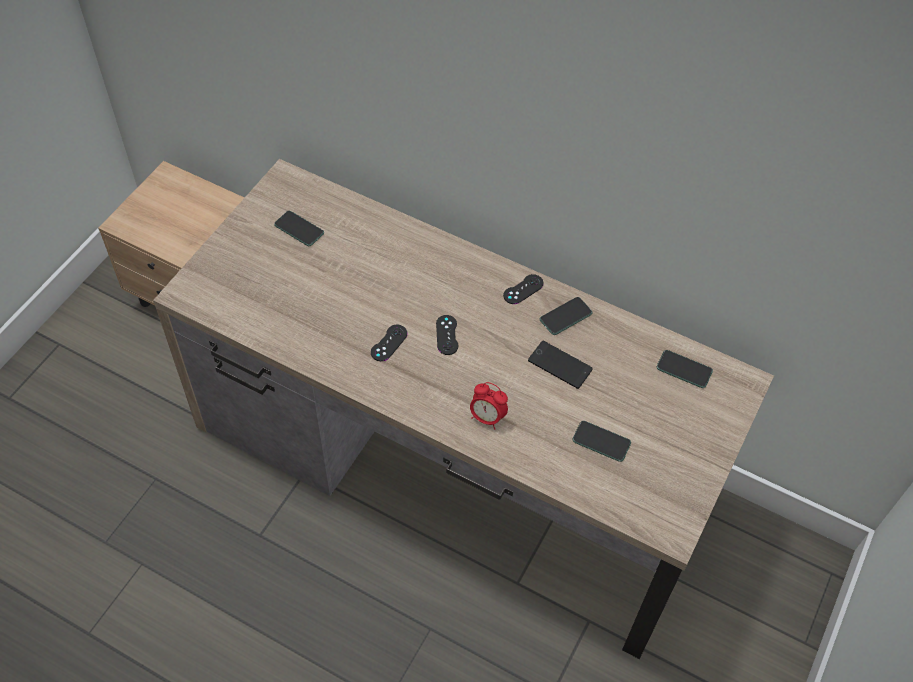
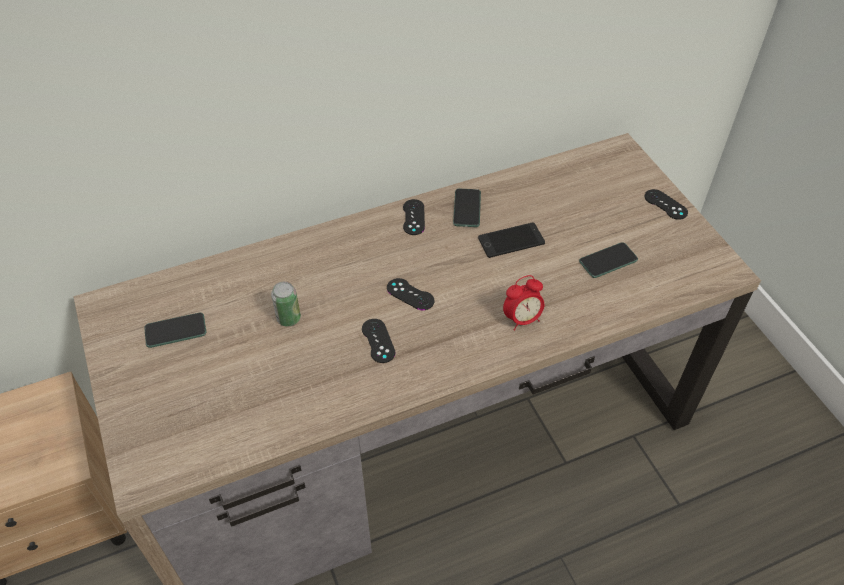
camera: 50 degrees left, 5 degrees down
(362, 280) = (288, 318): none -> can
(684, 369) = (581, 174): phone -> none
(709, 449) = (665, 204): none -> black game controller

